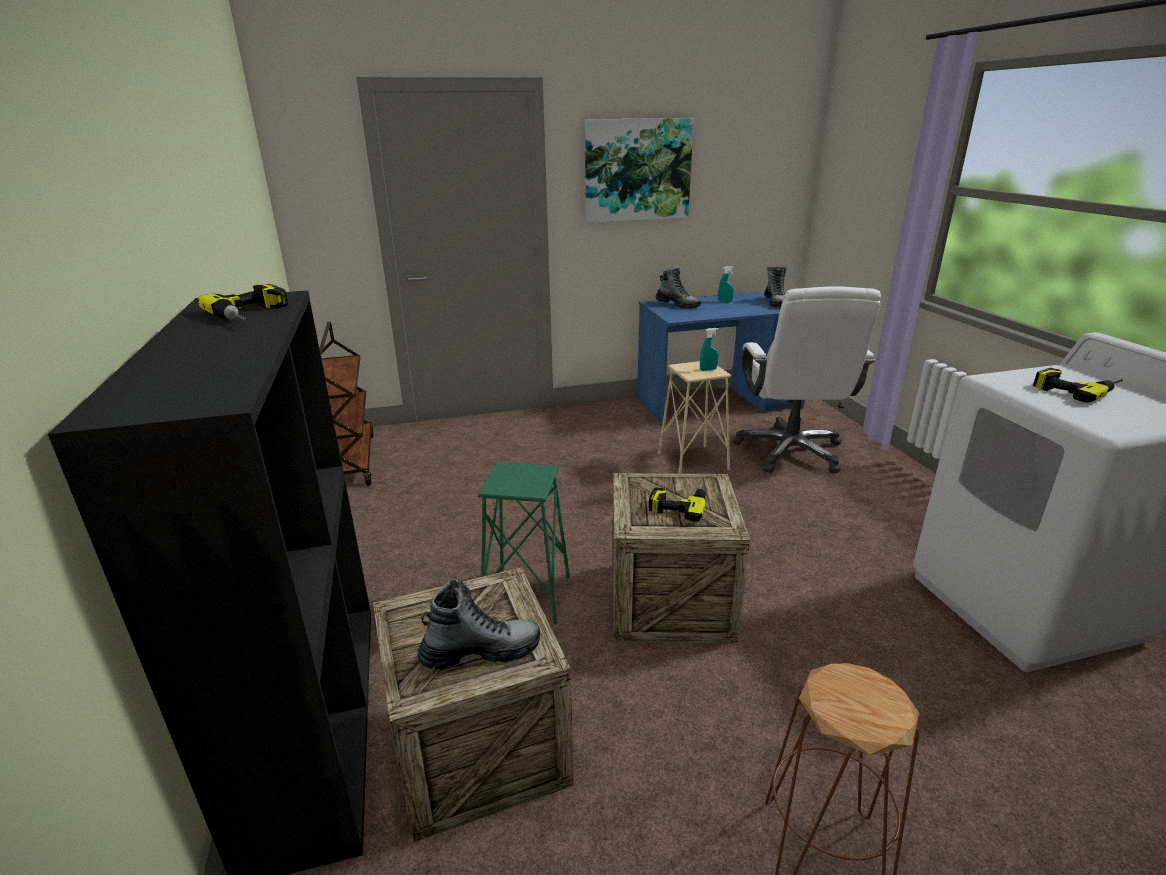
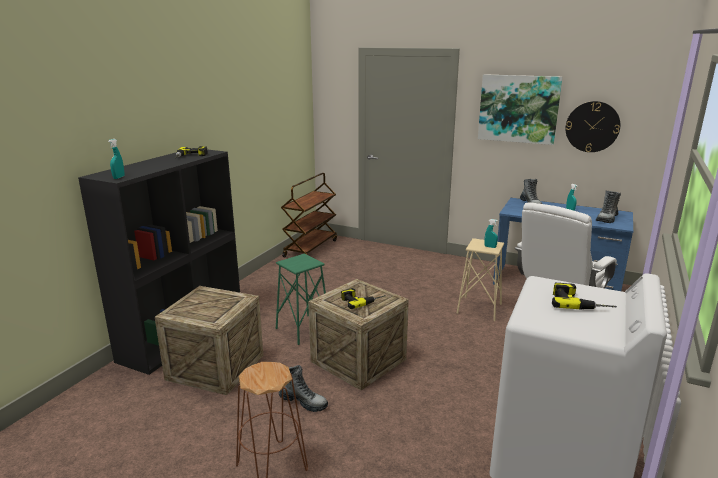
camera: 40 degrees right, 5 degrees down
(208, 398) = (119, 177): none -> turquoise spray bottle
(481, 652) = (203, 312): boot -> boot (303, 402)
(729, 186) = (592, 126): none -> wall clock

